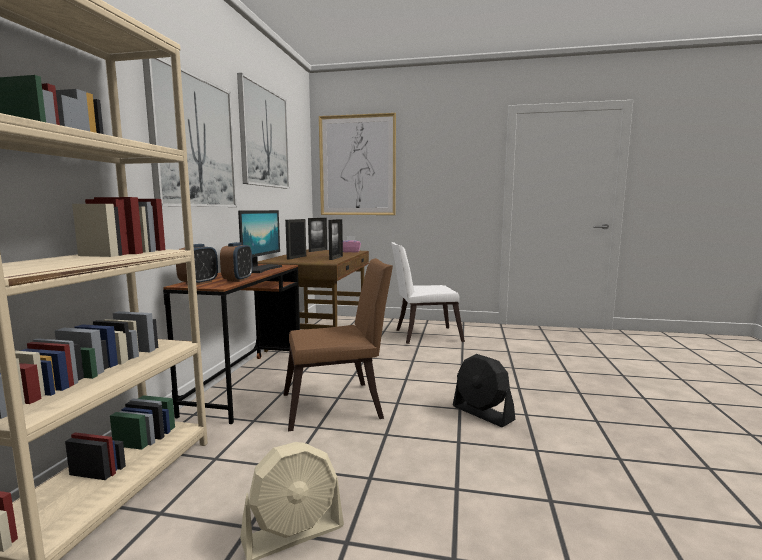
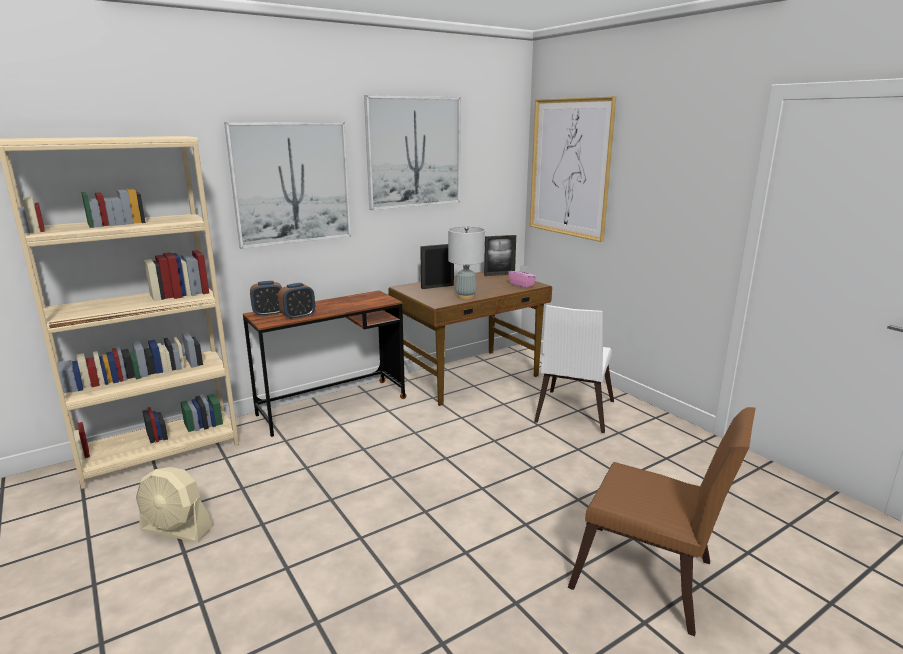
camera: 45 degrees right, 10 degrees up
(261, 269) = (355, 303): monitor -> none
(336, 258) = (466, 297): picture frame -> grey table lamp
(339, 406) = (350, 457): brown chair -> brown chair (651, 581)
(423, 335) = (572, 414): white chair -> white chair turned 105 degrees counterclockwise
(482, 413) = (432, 527): black fan -> none

